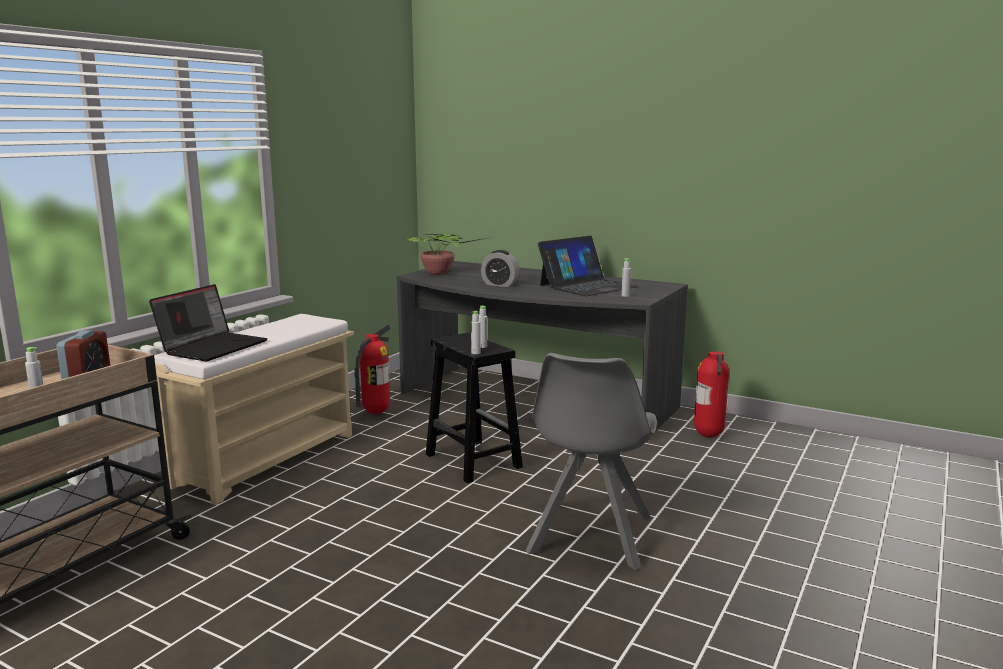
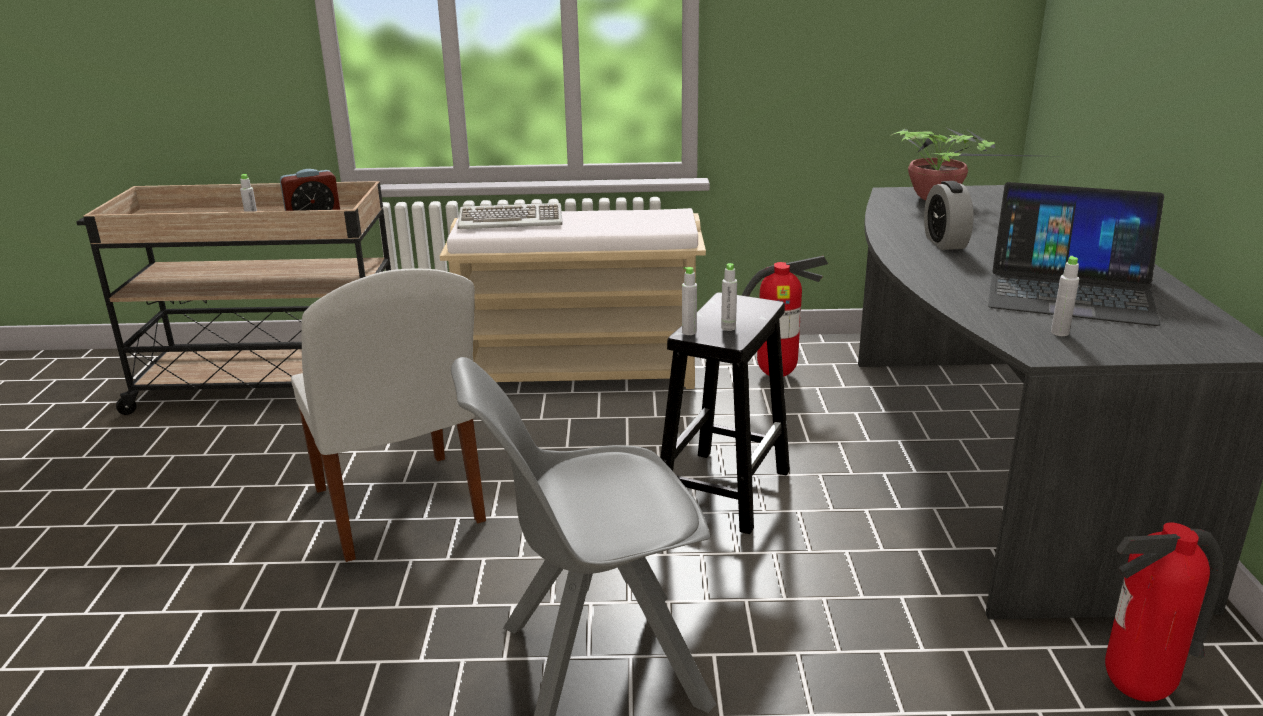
camera: 60 degrees right, 10 degrees up
(213, 347) = (511, 221): laptop -> keyboard
(344, 562) = (399, 508): none -> white chair

